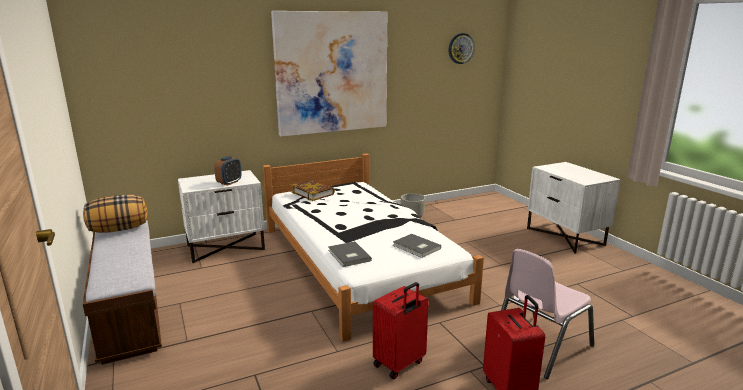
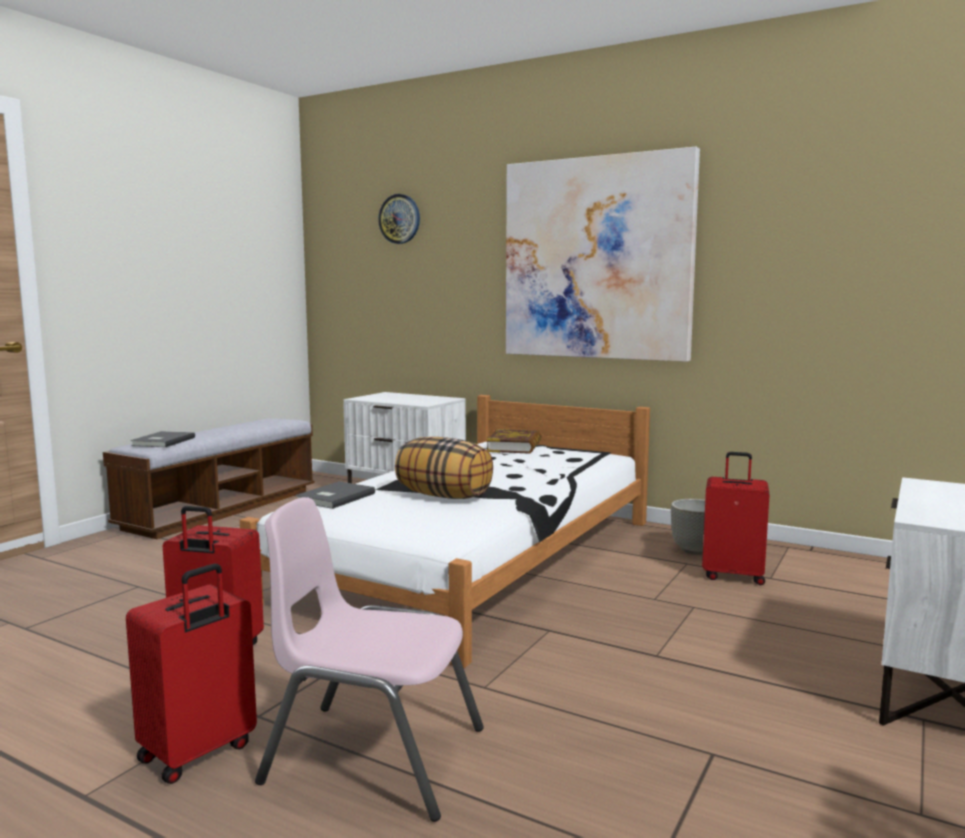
camera: 55 degrees right, 10 degrees down
(119, 229) = (263, 421): pillow -> pillow (444, 496)
(229, 182) = (403, 401): alarm clock -> none
(416, 247) = (417, 518): grey book -> grey book (161, 441)
(446, 223) = (733, 575): none -> red suitcase
(461, 48) = (891, 210): wall clock -> wall clock (400, 219)

